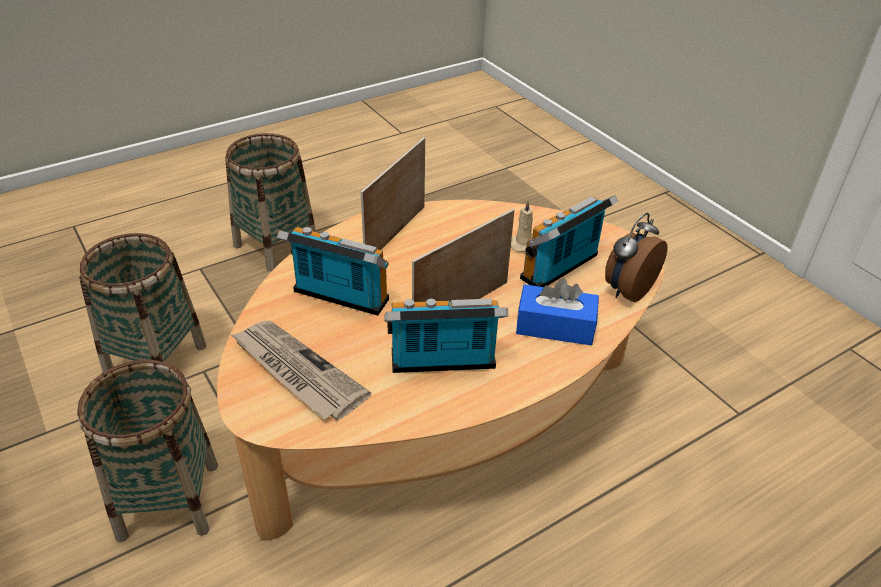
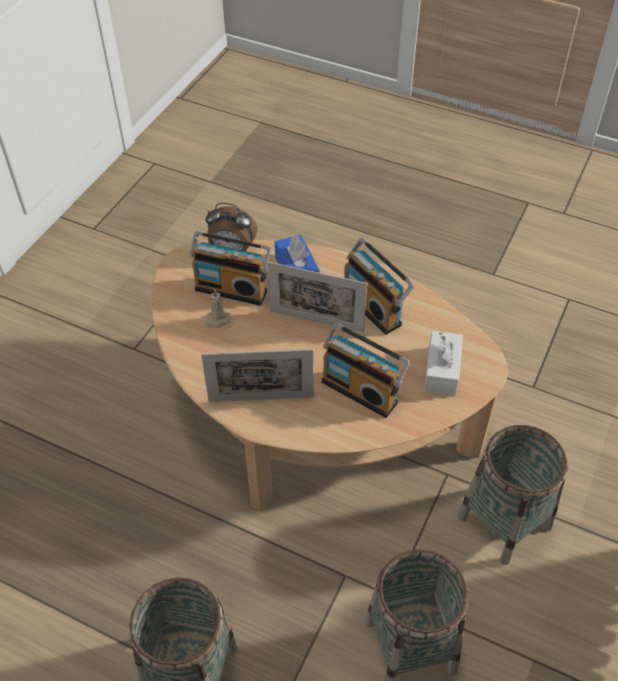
camera: 120 degrees left, 10 degrees up
(296, 372) = (442, 370): newspaper -> white tissue box
(338, 298) = (361, 390): radio -> radio turned 45 degrees counterclockwise

